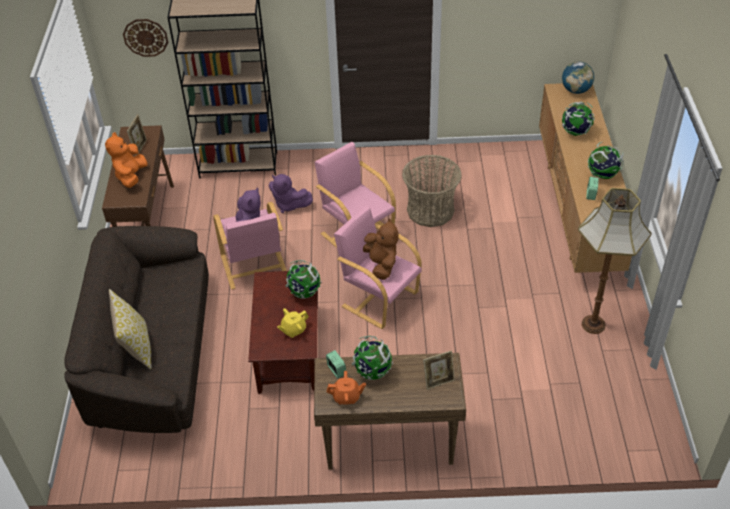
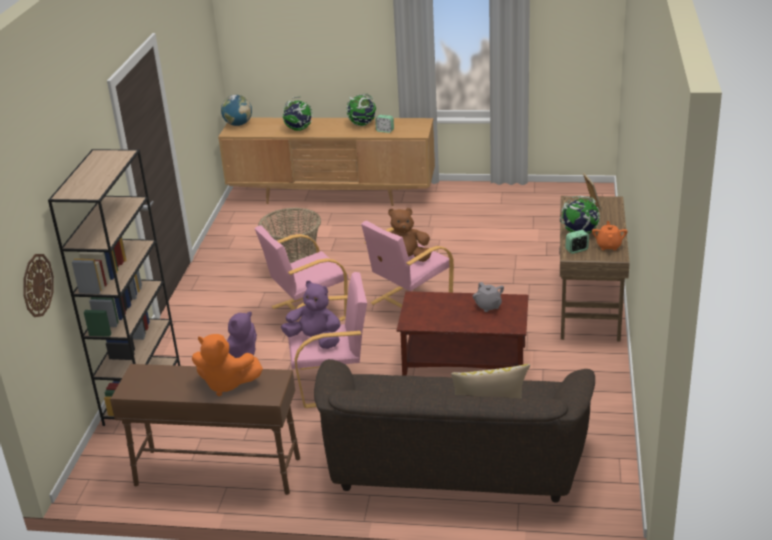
camera: 80 degrees left, 15 degrees down
(140, 148) = (170, 379): picture frame -> none
(293, 330) = (488, 306): yellow teapot -> grey teapot
(304, 292) = (436, 299): globe -> none
(594, 325) = (472, 203): floor lamp -> none

